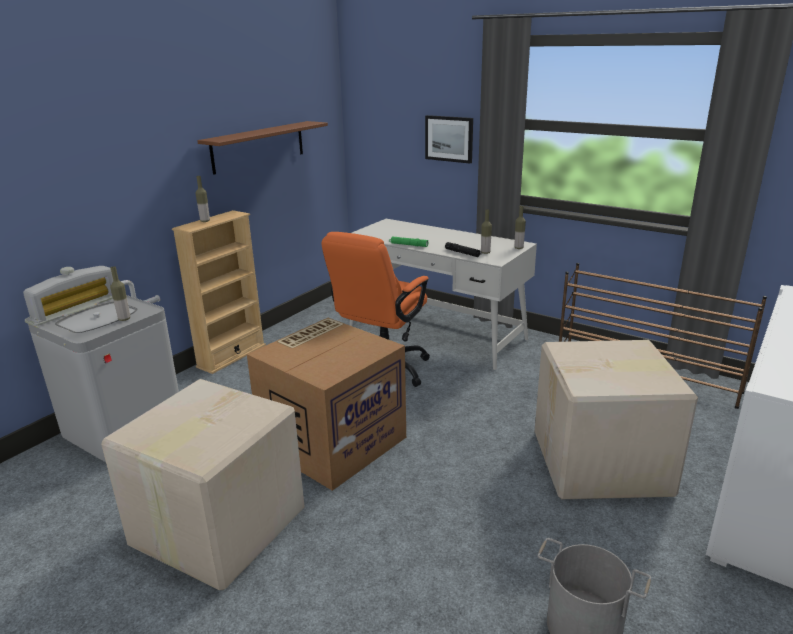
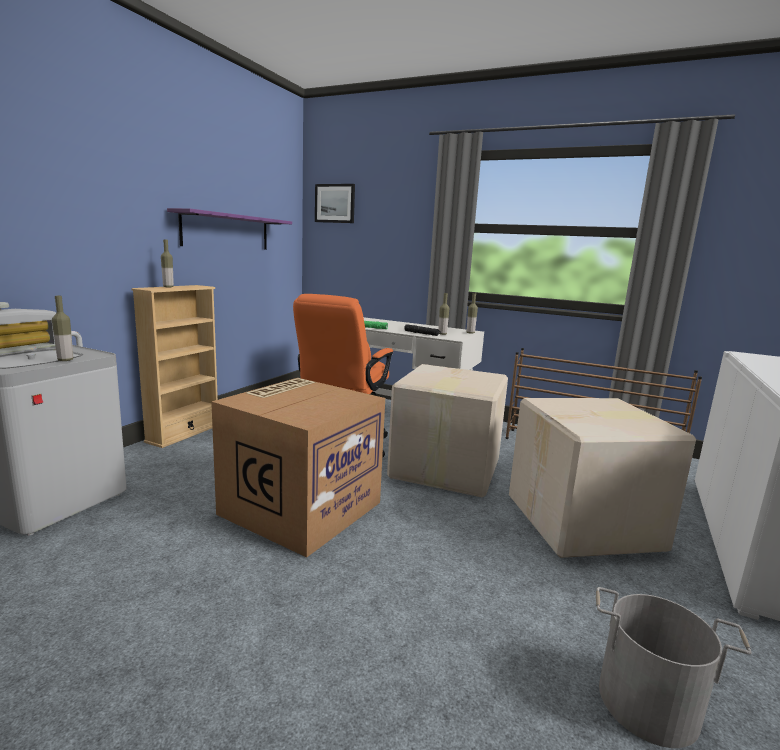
camera: 10 degrees left, 10 degrees down
(216, 527) = (162, 605): cardboard box -> cardboard box (443, 469)
(259, 146) = (226, 231): brown shelf -> purple shelf
(449, 138) = (402, 243): picture -> picture (335, 203)

